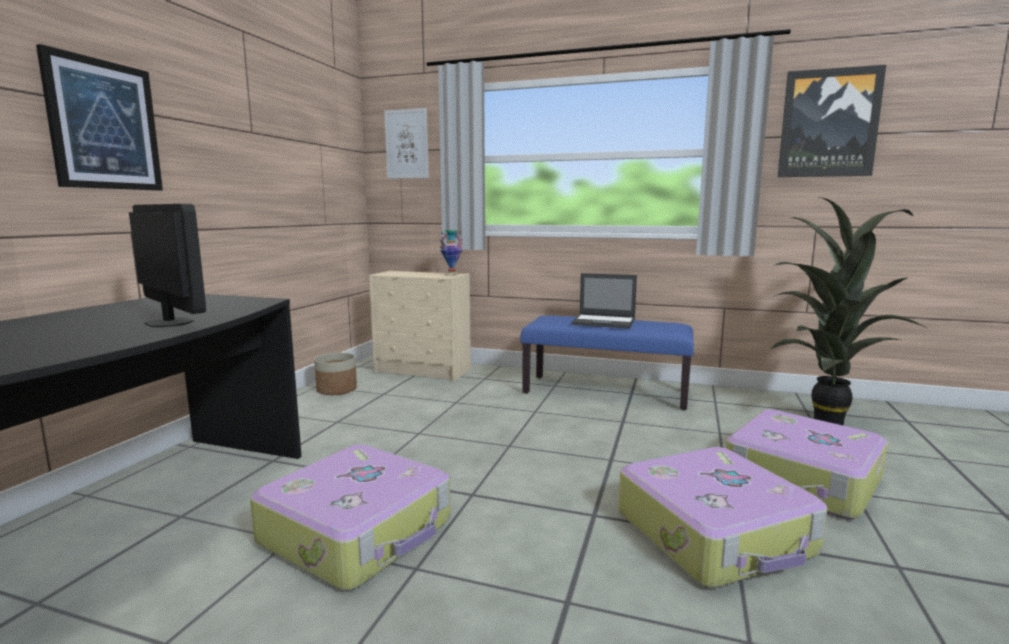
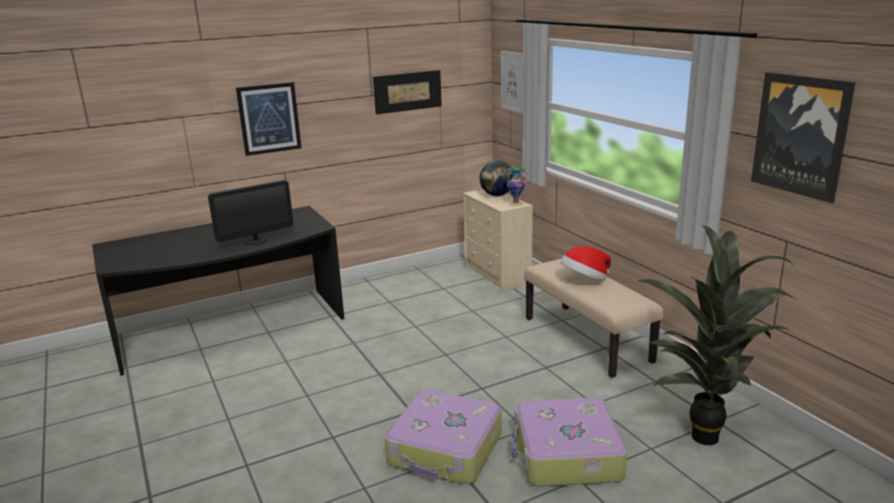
camera: 45 degrees right, 10 degrees up
(169, 322) = (256, 241): monitor -> monitor turned 60 degrees clockwise
(292, 139) = (407, 91): none -> picture
(336, 389) = (423, 275): planter -> none
(359, 532) = (311, 369): suitcase -> none
(413, 273) = (497, 195): none -> globe
(604, 322) = (584, 280): laptop -> hat
(606, 392) = (587, 339): blue bench -> beige bench

